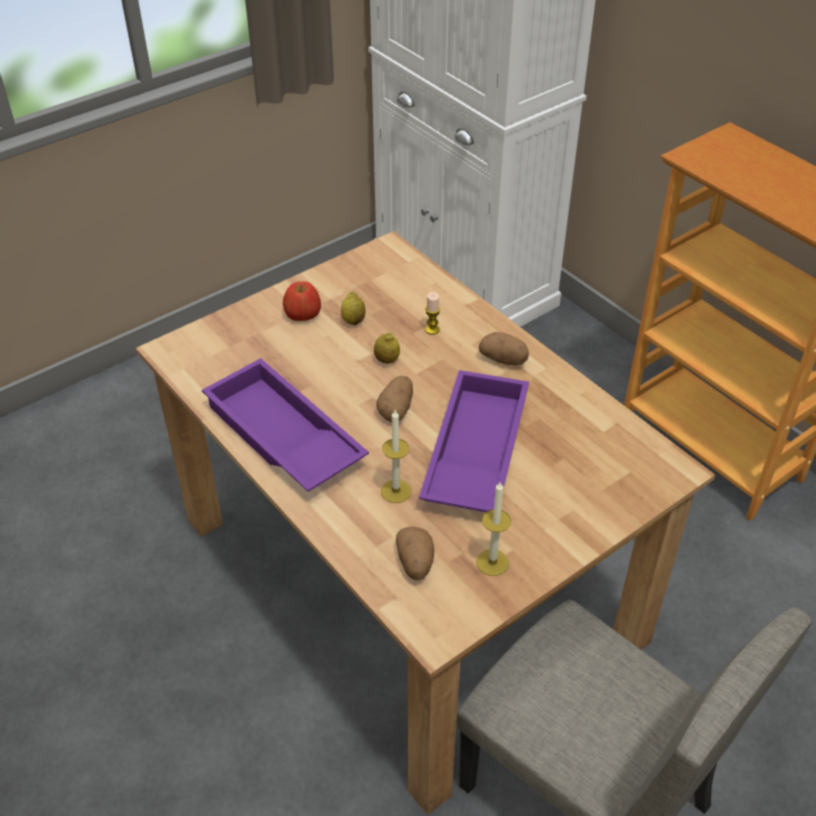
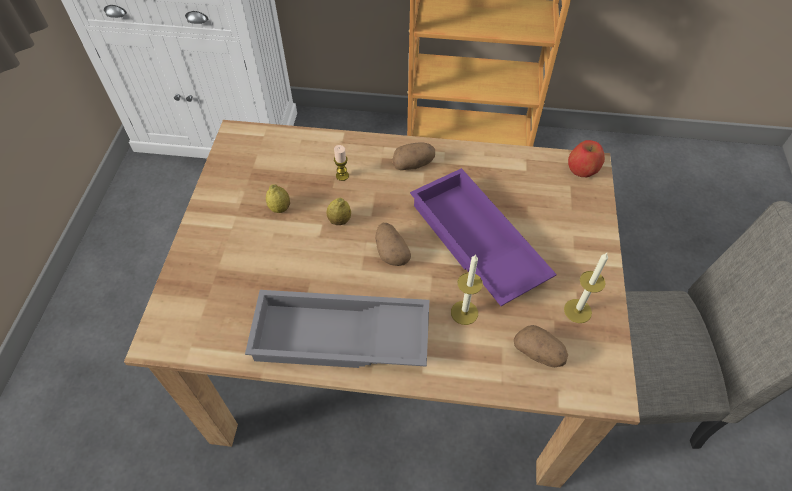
camera: 45 degrees left, 10 degrees up
(281, 437) = (339, 339): purple tray -> grey tray
(302, 314) = (234, 230): apple -> apple (582, 169)

